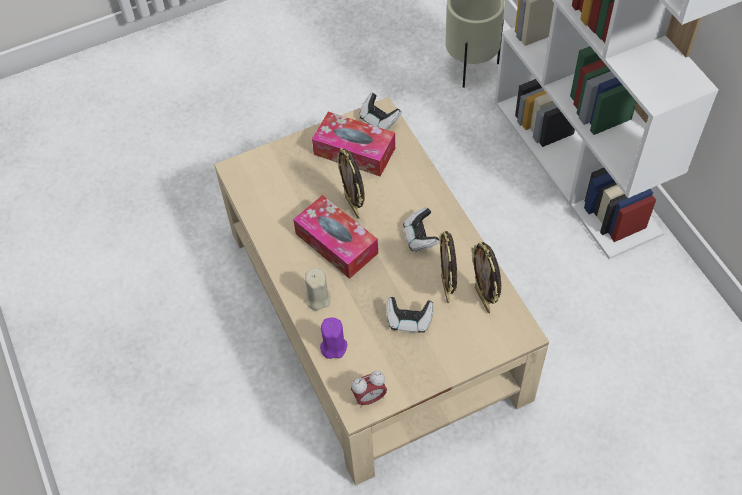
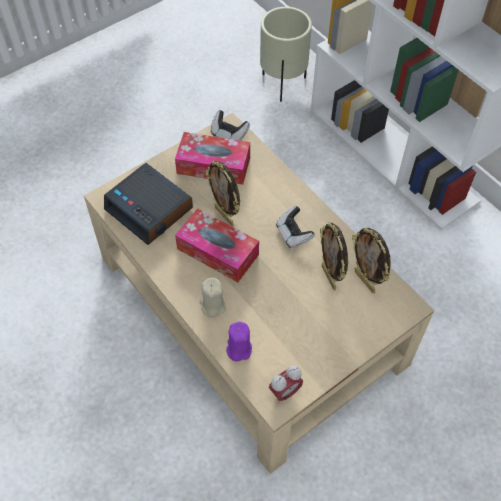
camera: 15 degrees left, 0 degrees up
(278, 188) = (150, 209): none -> alarm clock
(409, 320) = (303, 312): game controller -> none

